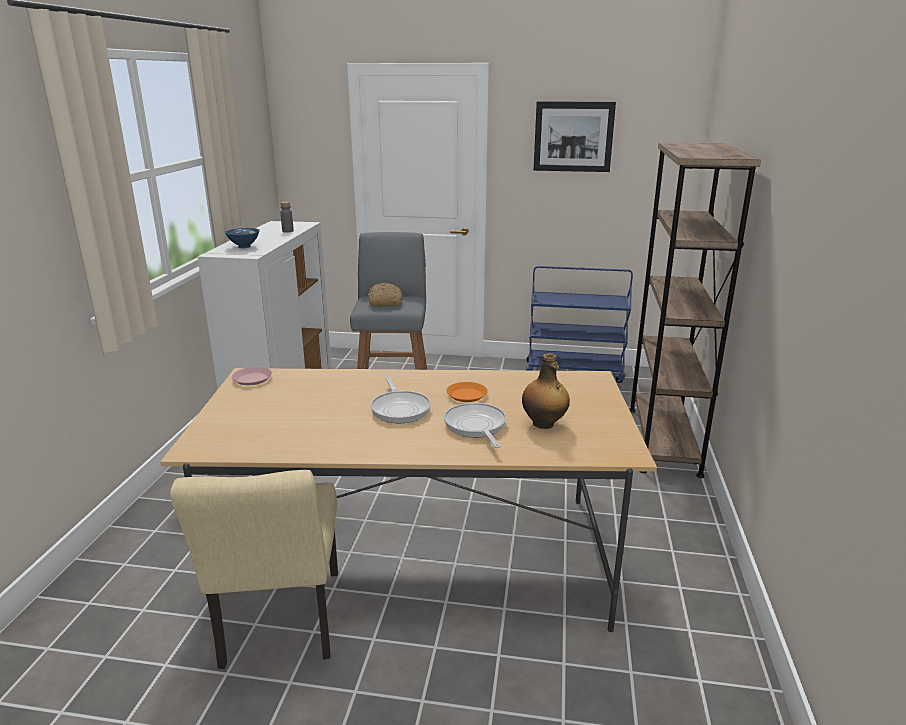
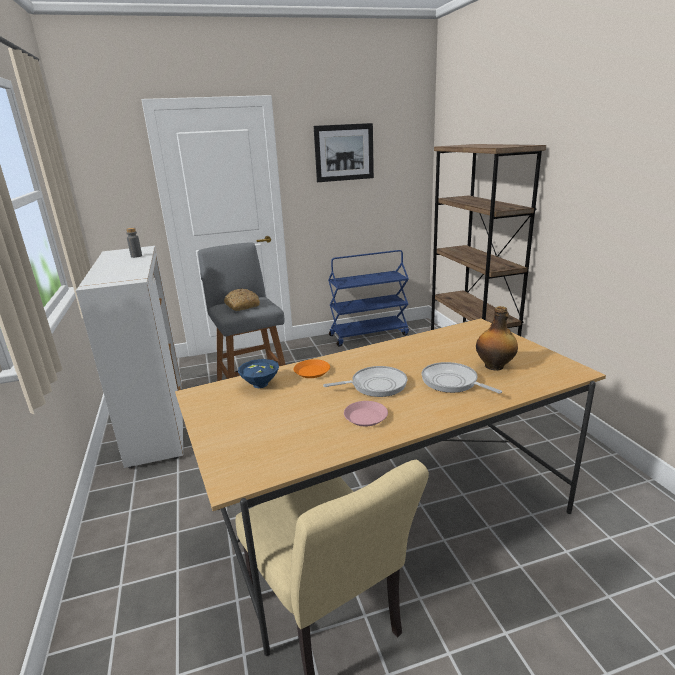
camera: 25 degrees left, 0 degrees up
(243, 247) = (114, 274): blue bowl -> blue bowl (260, 385)
(252, 379) = (207, 396): pink plate -> pink plate (365, 417)
(400, 409) = (375, 385): frying pan -> frying pan turned 60 degrees counterclockwise
(466, 395) = (410, 360): orange plate -> orange plate (312, 371)

